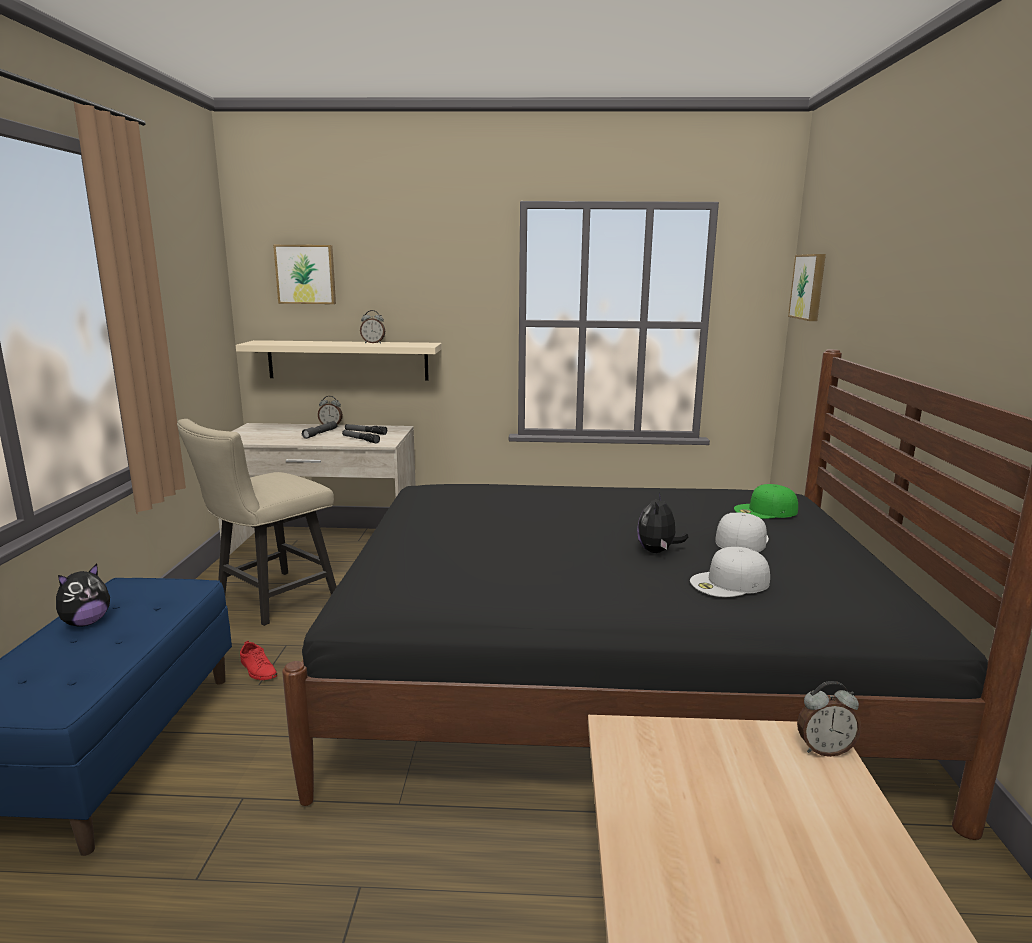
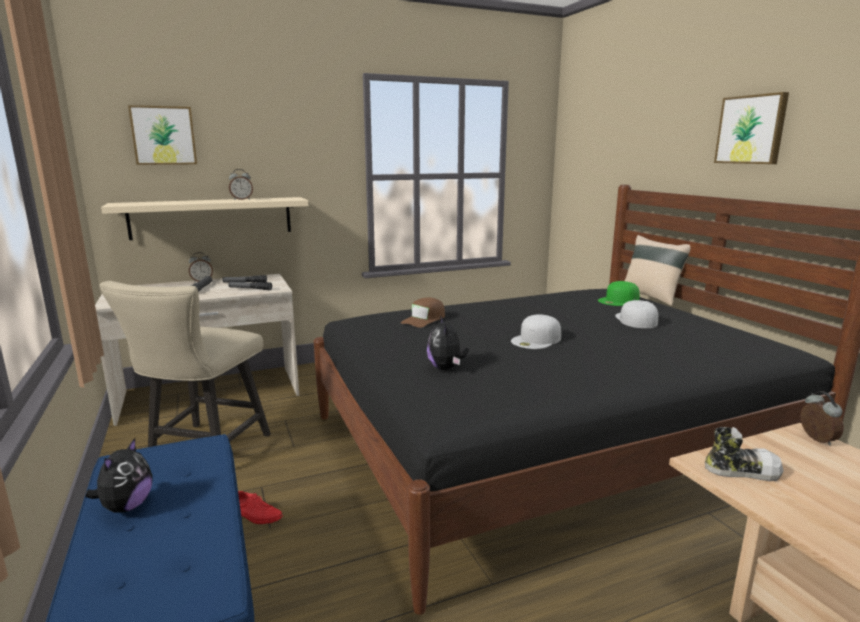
camera: 25 degrees left, 0 degrees up
(485, 498) = (424, 320): none -> brown cap
(653, 753) = (741, 470): none -> shoe
(657, 551) = (601, 336): plush toy -> plush toy (446, 368)
(730, 583) = (673, 347): white cap -> white cap (536, 340)
(809, 287) = (579, 143): picture -> picture (751, 130)
(824, 749) = (816, 440): alarm clock -> alarm clock turned 75 degrees counterclockwise
(832, 513) = (651, 297): none -> beige pillow

